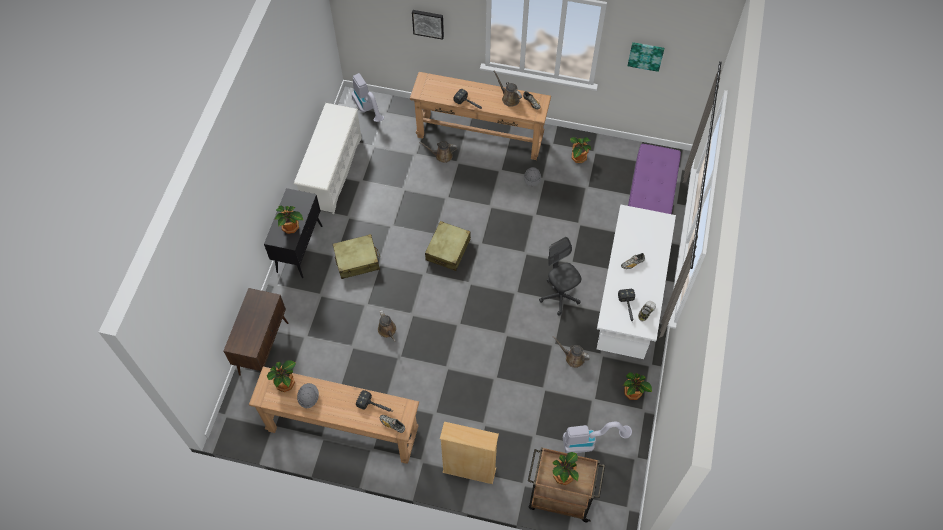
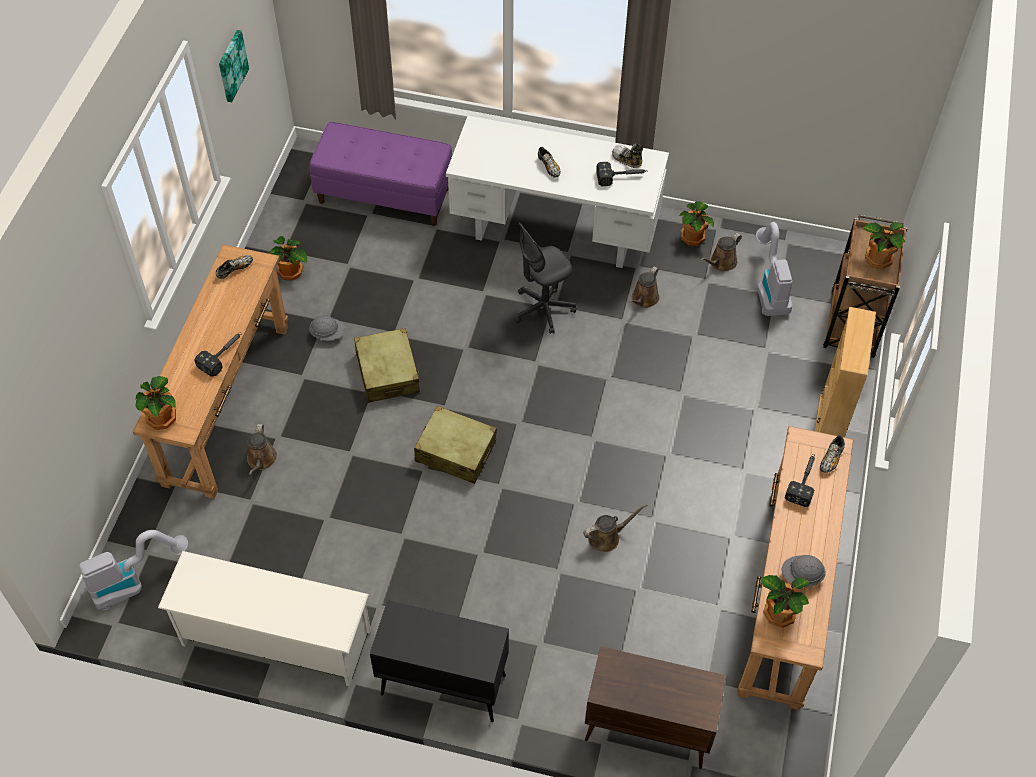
camera: 90 degrees left, 5 degrees down
(291, 227) = (459, 638): potted plant -> potted plant (163, 418)
(357, 260) = (472, 587): beige suitcase -> beige suitcase (387, 372)
(428, 23) = (88, 353): picture -> none
(509, 98) = (219, 299): brown watering can -> brown watering can (721, 263)

